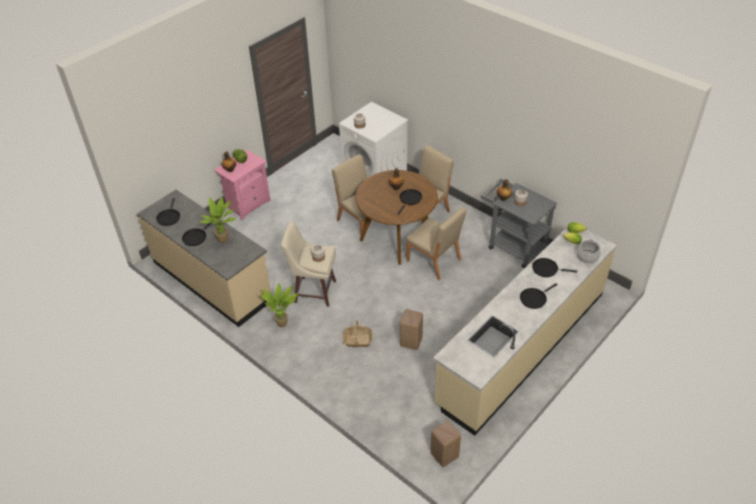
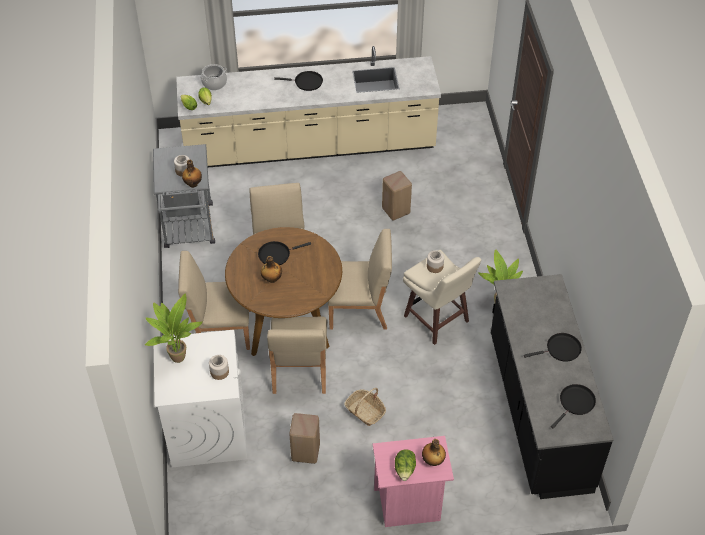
camera: 140 degrees left, 5 degrees up
(212, 280) = (537, 412): beige counter -> black counter
(224, 240) = (530, 323): potted plant -> potted plant (176, 356)
(357, 340) = (442, 243): basket -> basket (365, 411)
(364, 268) = (359, 310): none -> beige chair
(444, 454) = (462, 122): beige stool -> beige stool (304, 452)
(546, 269) = (262, 95): black frying pan -> none

